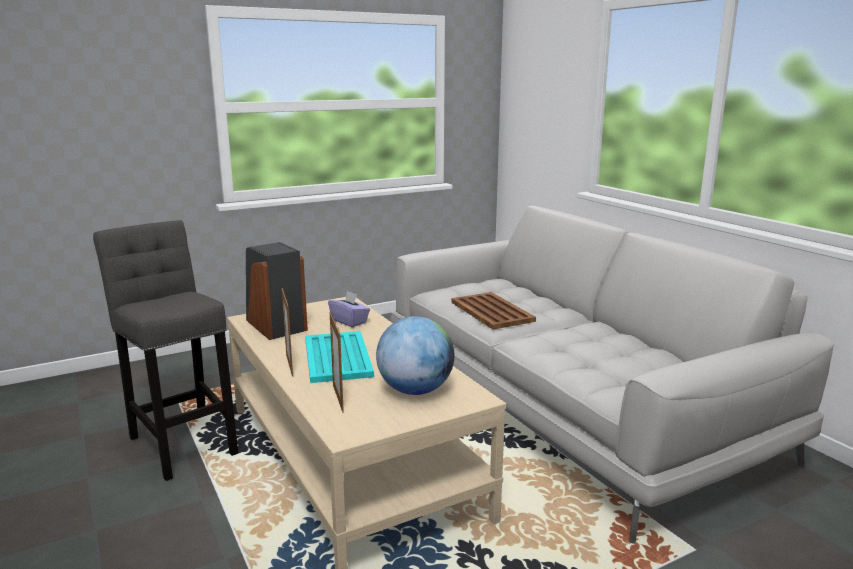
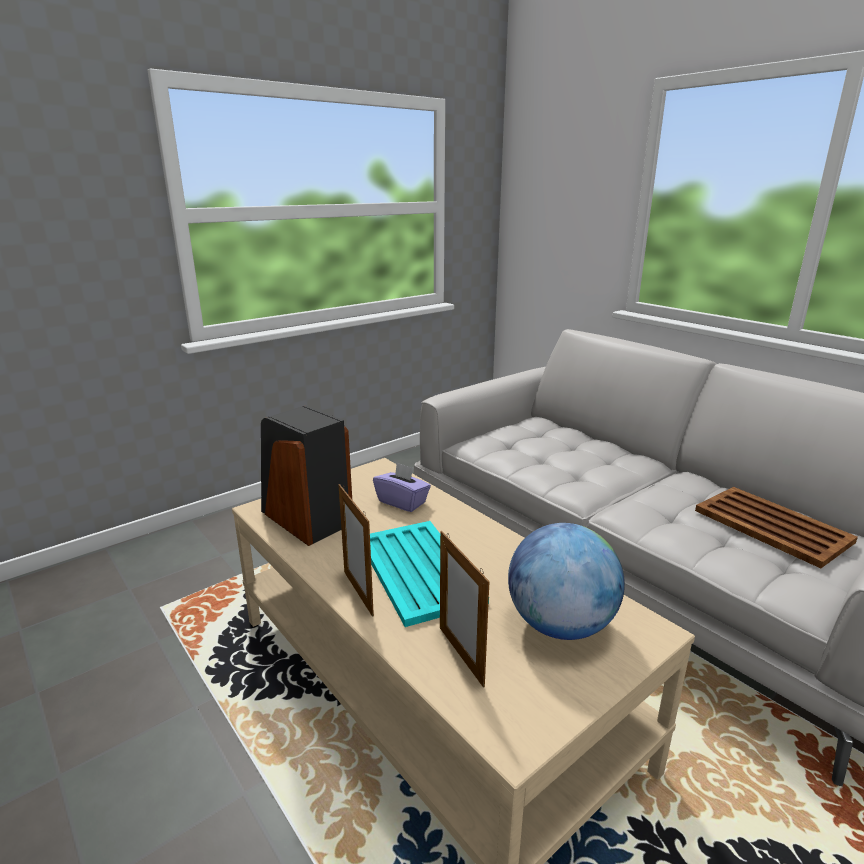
camera: 10 degrees left, 5 degrees up
(182, 442) = (188, 687): grey stool -> none
(492, 312) = (561, 468): brown tray -> brown tray (772, 527)

